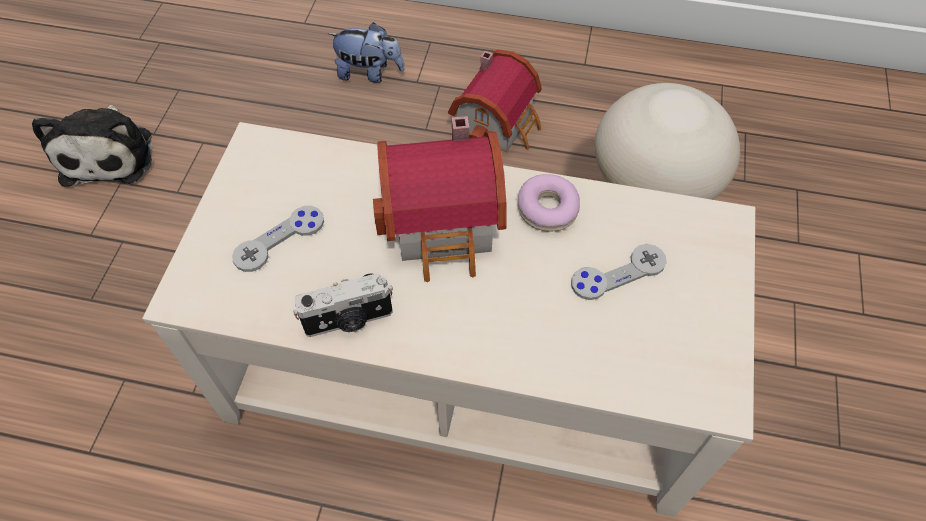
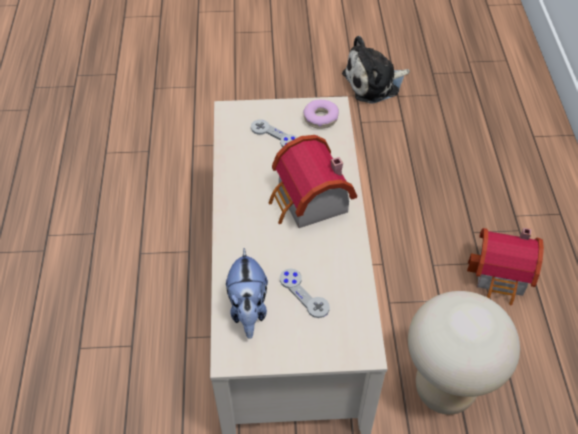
camera: 75 degrees right, 5 degrees down
(349, 320) = (234, 177): camera -> none
(369, 73) = (507, 186): plush toy -> plush toy (248, 308)
(547, 209) = (339, 250): donut -> donut (321, 118)

